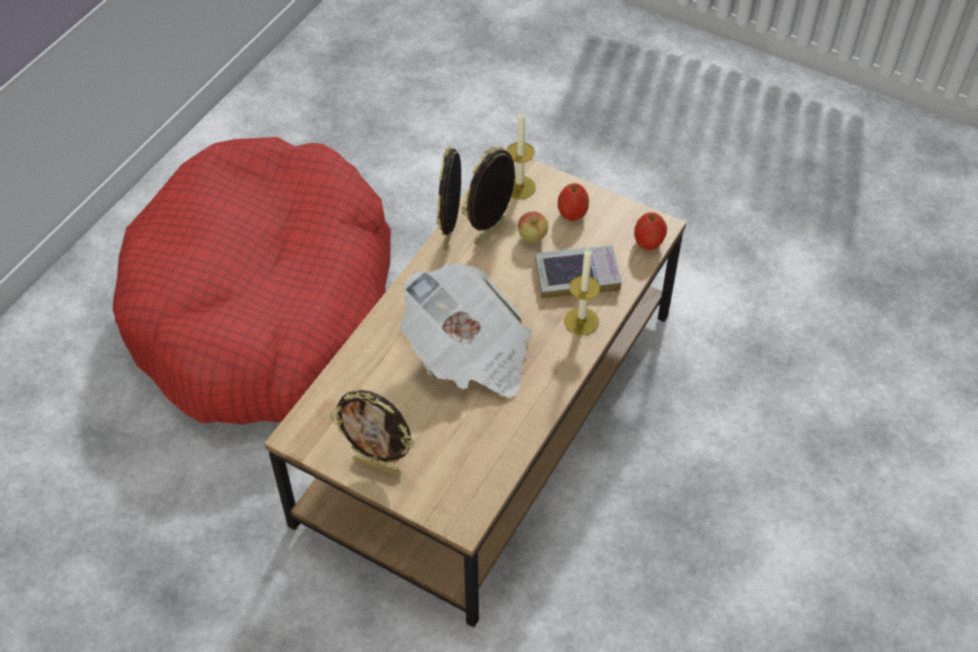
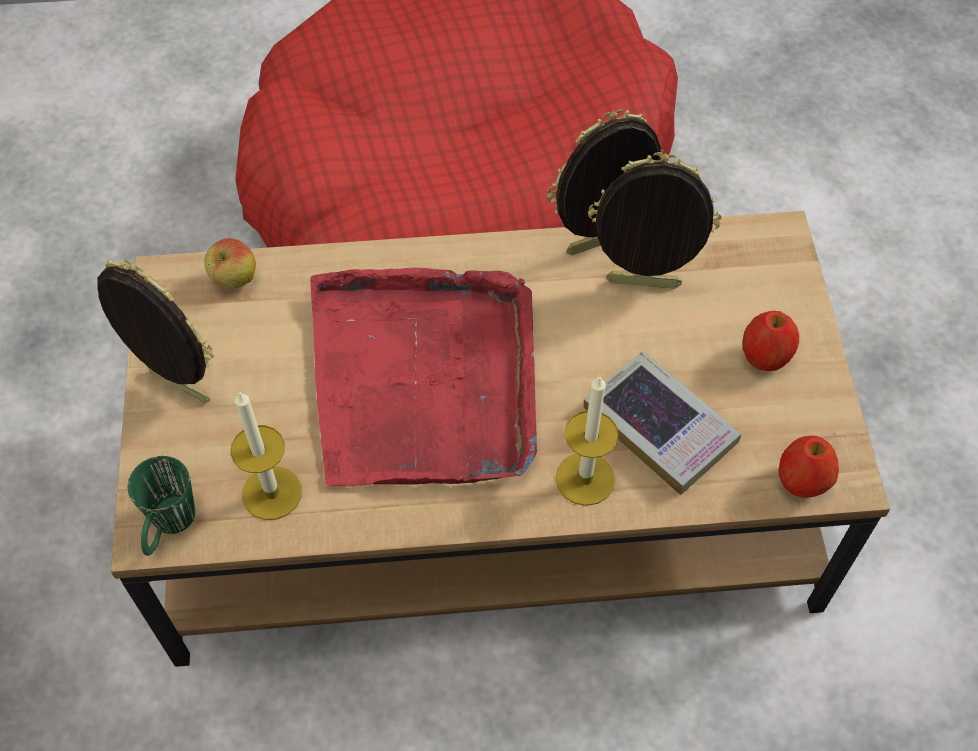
camera: 55 degrees right, 5 degrees up
(378, 466) = (177, 388): picture frame -> picture frame turned 135 degrees clockwise
(467, 511) = (169, 528): none -> green mug
(469, 353) = (424, 380): newspaper -> red tray
(519, 187) = (752, 270): candle -> candle (272, 493)
(532, 238) = (677, 336): apple -> apple (234, 281)

